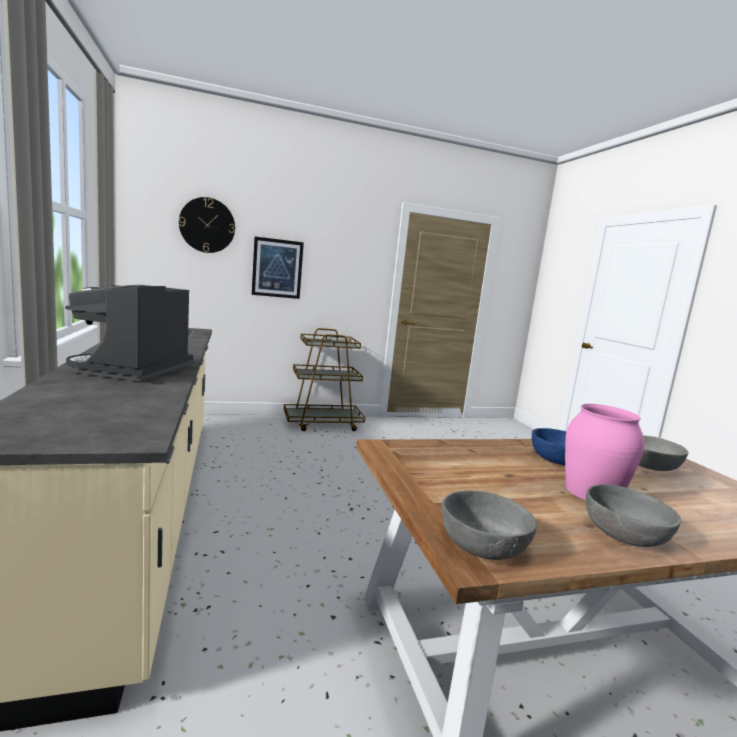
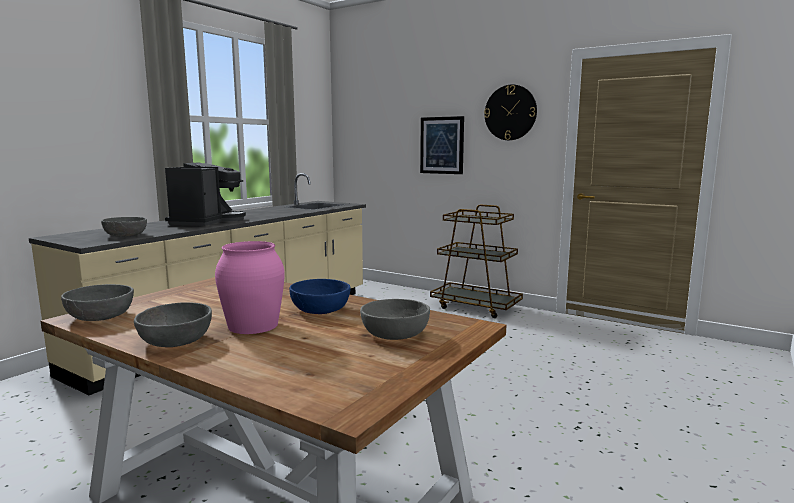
camera: 50 degrees right, 0 degrees up
(122, 412) = (126, 235): none -> grey bowl
(134, 369) = (207, 221): coffee machine -> coffee machine turned 135 degrees clockwise
(207, 225) = (387, 114): wall clock -> wall clock (510, 112)

